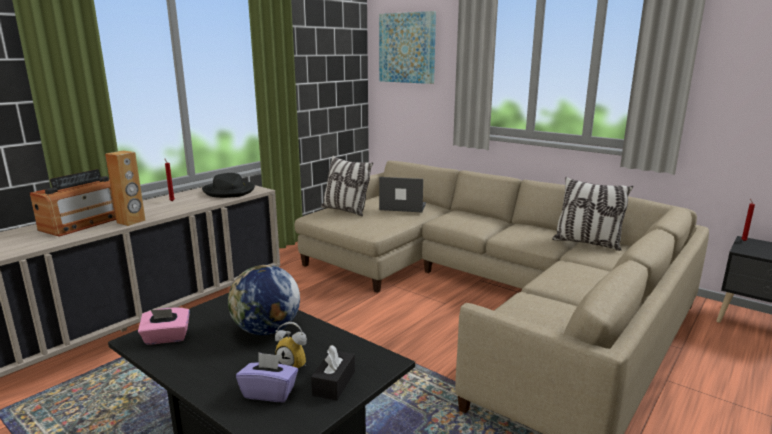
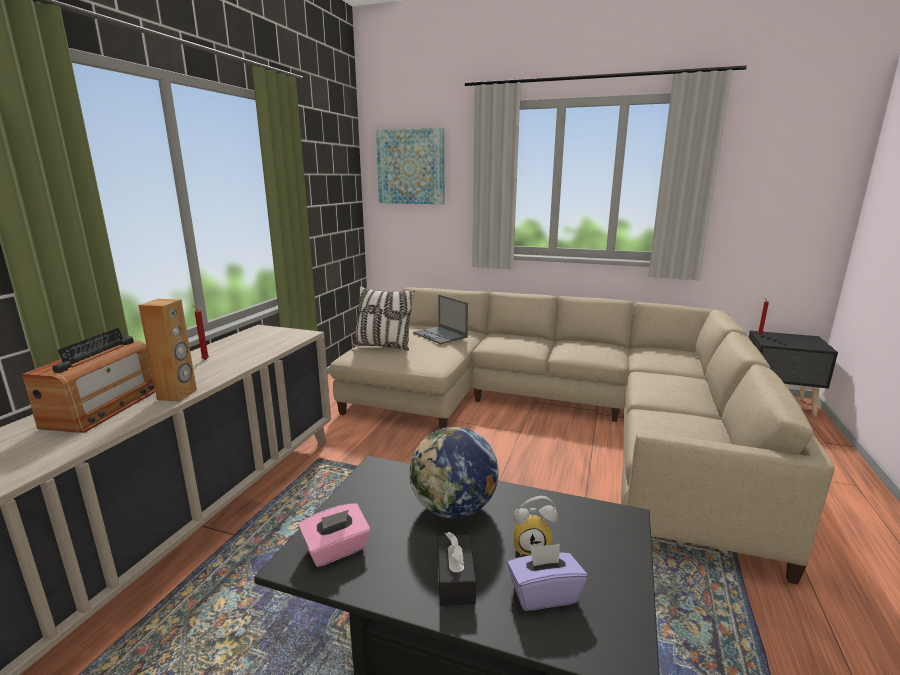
camera: 20 degrees left, 0 degrees up
(229, 191) = (269, 339): black hat -> none
(334, 383) = (600, 560): black tissue box -> black tissue box (455, 579)
(402, 206) = (440, 335): laptop -> laptop turned 120 degrees counterclockwise
(587, 243) = (642, 352): pillow -> none

